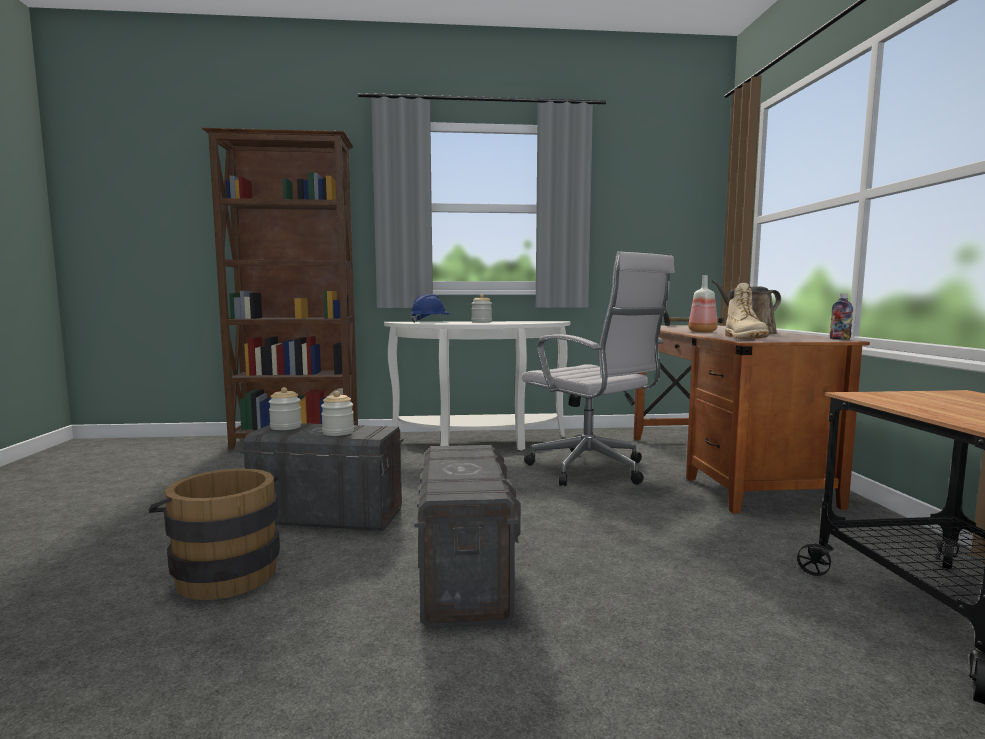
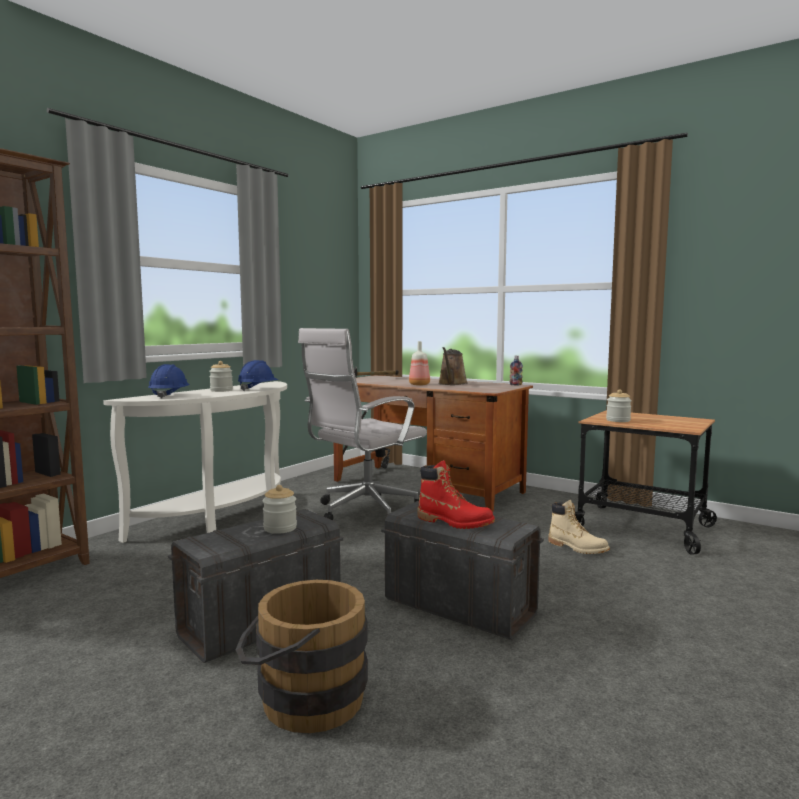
camera: 50 degrees left, 0 degrees up
(285, 427) = (209, 540): jar -> jar (618, 420)
(448, 468) = (454, 522): none -> red boot
(511, 323) = (258, 389): none -> blue hard hat
(593, 470) = (363, 512): white office chair -> white office chair turned 135 degrees clockwise
(745, 338) = (476, 389): beige boot -> beige boot (577, 548)

